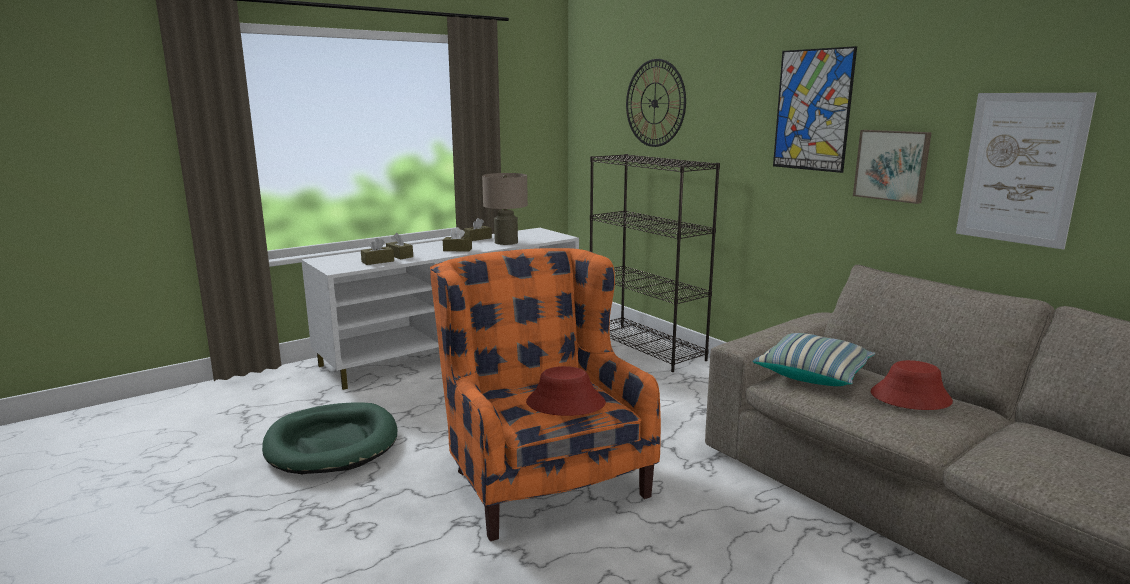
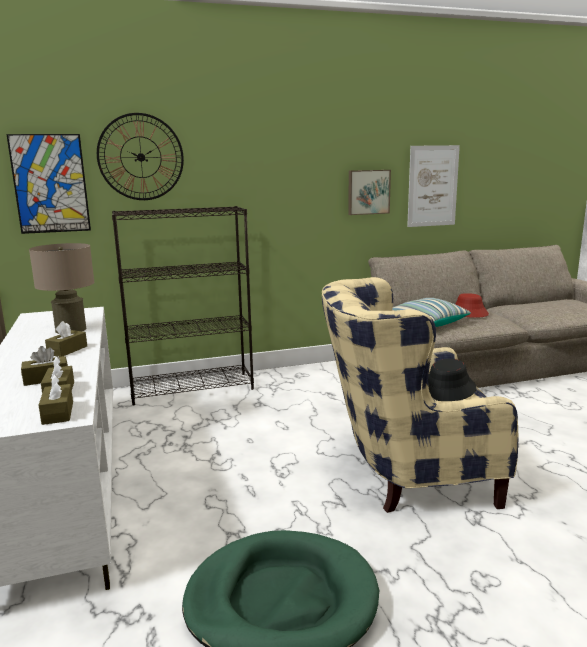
camera: 70 degrees left, 0 degrees up
(478, 238) = (23, 339): brown tissue box -> brown tissue box (58, 413)
(541, 474) = (405, 471): orange armchair -> beige armchair
(565, 403) = (447, 389): red hat -> black hat
(812, 110) = (310, 158): picture -> picture (50, 184)

